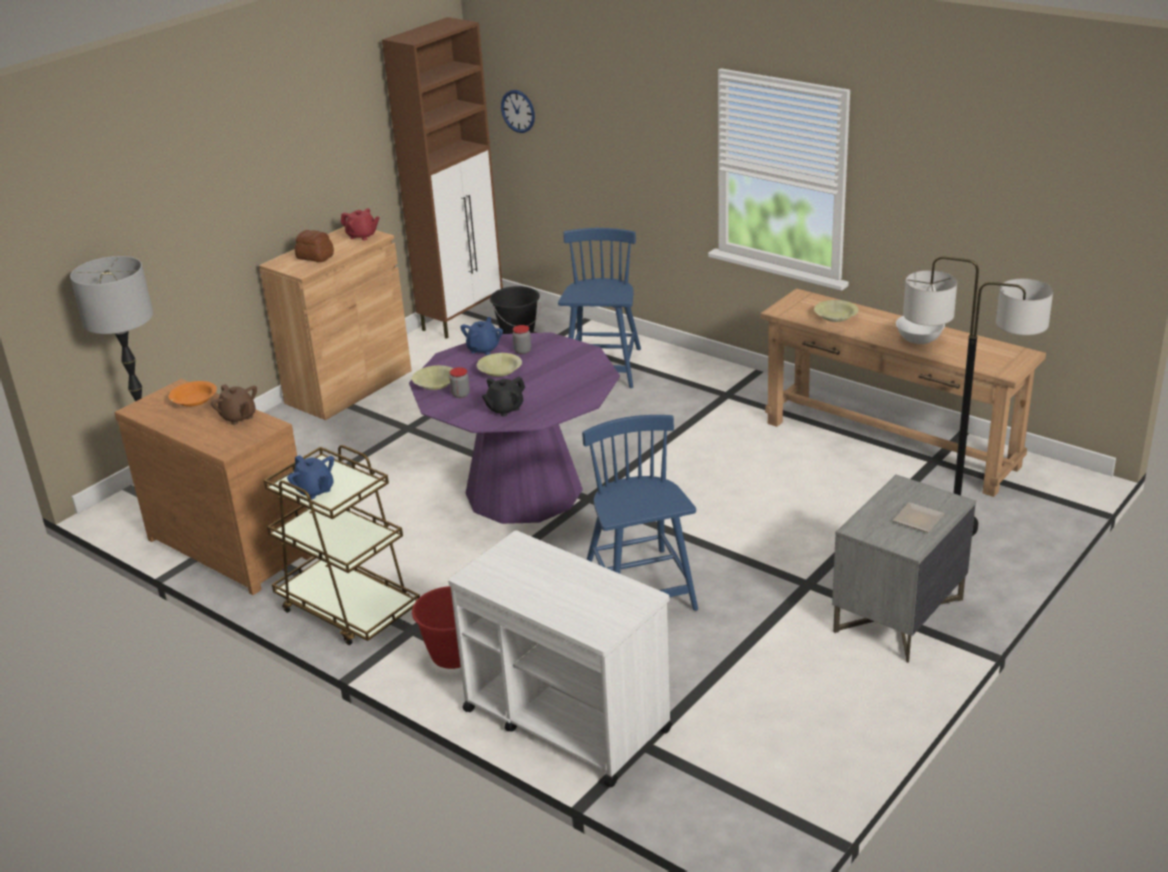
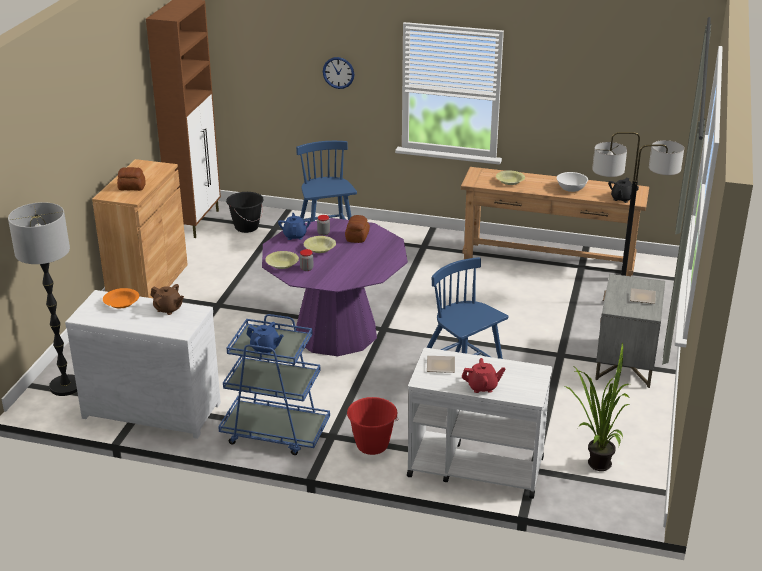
camera: 25 degrees left, 0 degrees up
(233, 544) = (152, 408): brown dresser -> white dresser
(347, 609) = (275, 433): brown cart -> blue cart
(362, 236) = (153, 167): red teapot -> red teapot (482, 387)
(504, 409) = (346, 273): black teapot -> black teapot (621, 199)
(512, 561) = (439, 366): none -> plate
(518, 111) = (230, 63): wall clock -> wall clock (338, 72)
(560, 363) = (357, 237): none -> bread
(737, 759) = (593, 464): none -> potted plant

